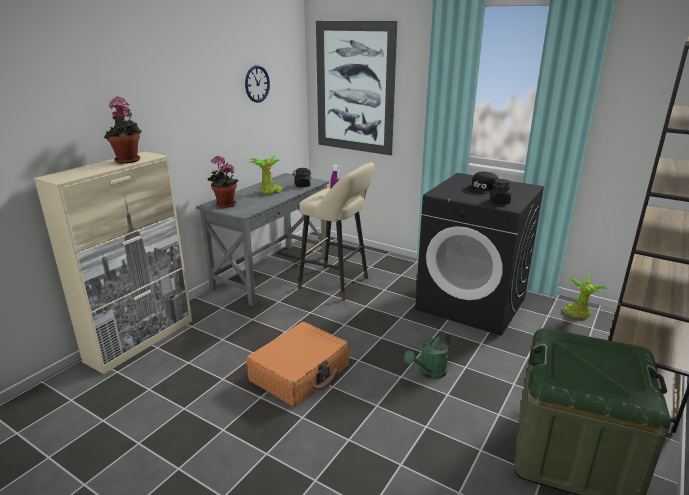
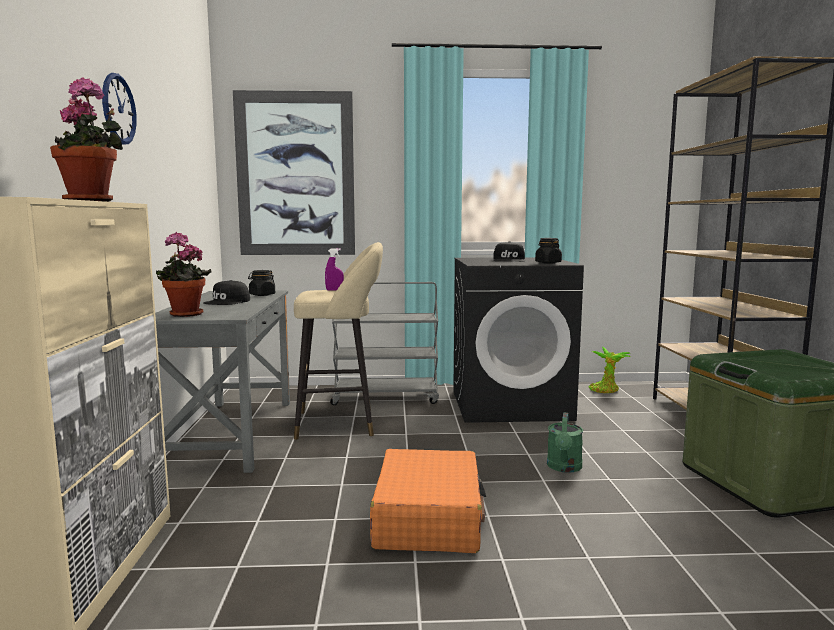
camera: 35 degrees left, 15 degrees down
(257, 84) = (182, 152): wall clock -> wall clock (118, 109)
(269, 192) = (228, 302): potted plant -> black cap
(392, 269) = (386, 397): none -> grey cart

